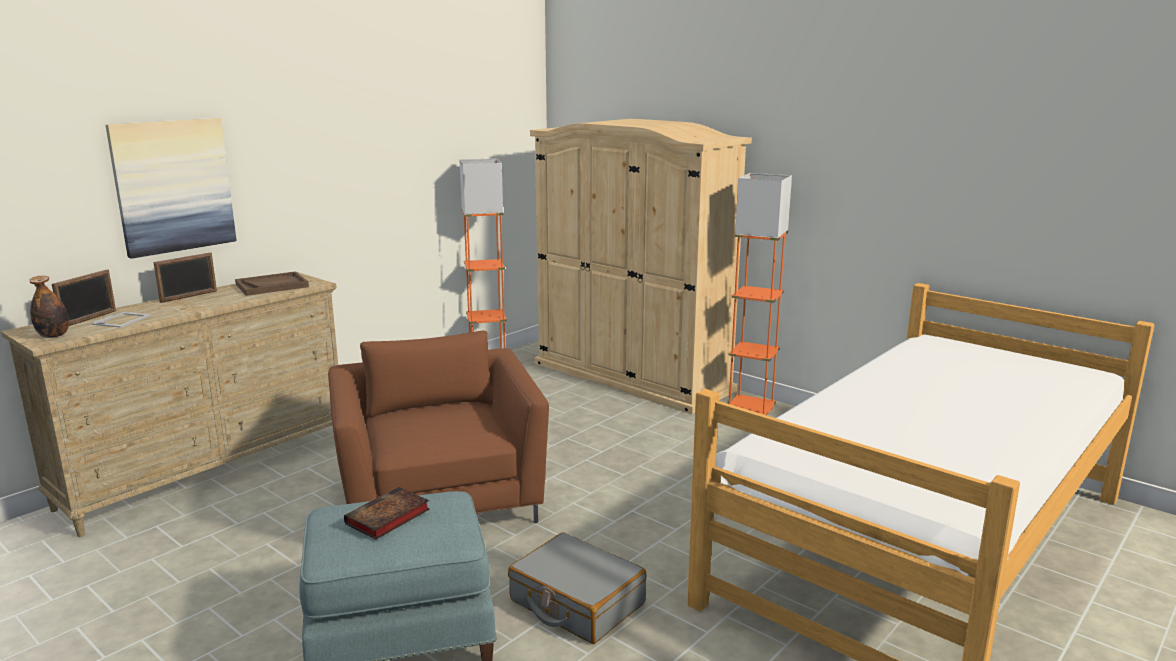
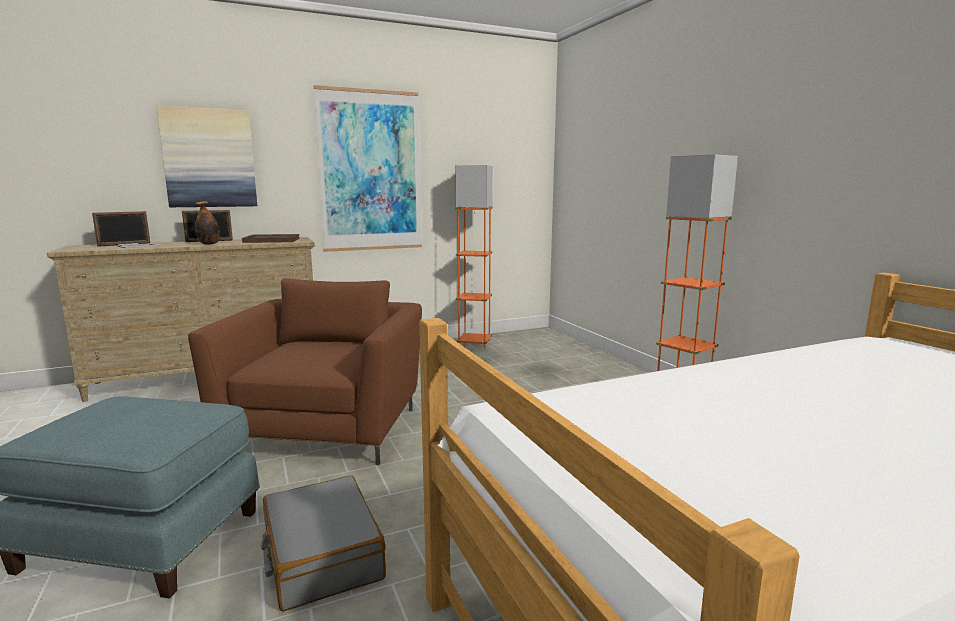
camera: 25 degrees right, 5 degrees down
(53, 336) = (81, 248): bottle -> bottle (209, 244)
(359, 178) = (370, 171): none -> picture
(386, 518) = (129, 413): book -> none
(632, 376) = (588, 363): beige wardrobe -> none

